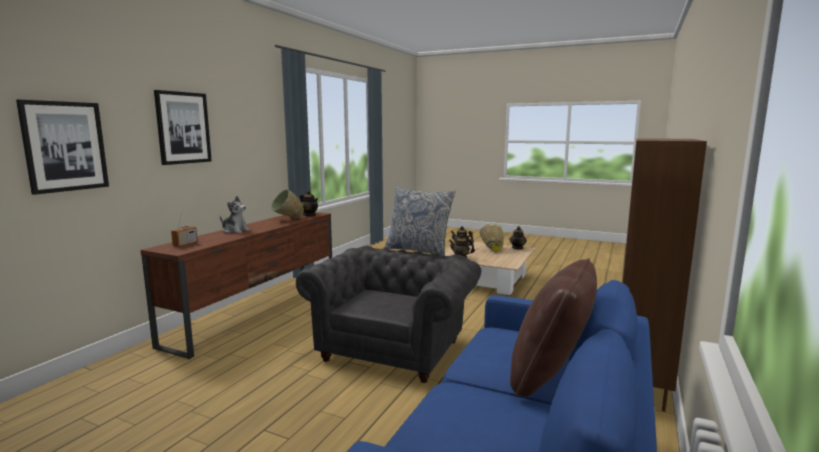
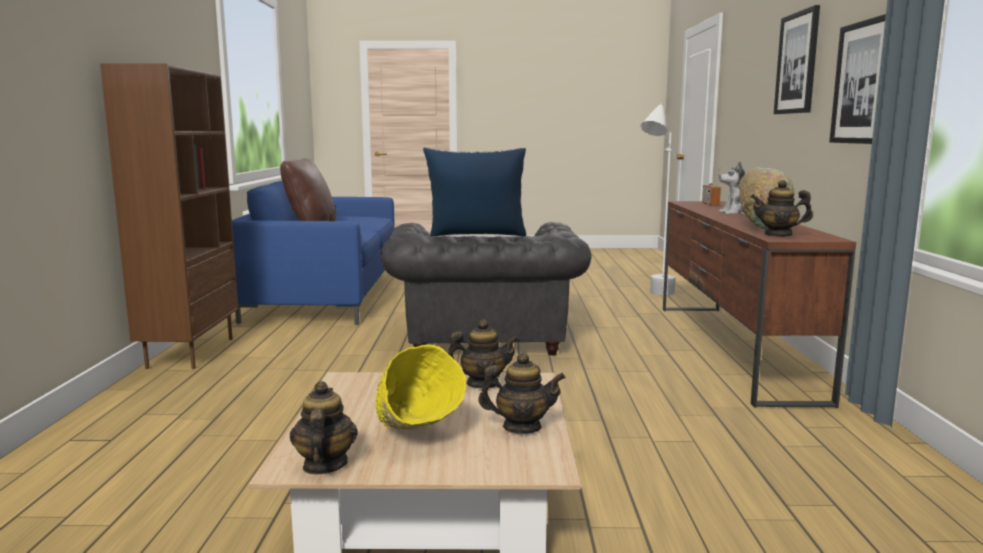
camera: 155 degrees right, 0 degrees up
(65, 146) = (742, 92): picture -> picture (863, 82)
(132, 385) = (655, 296): none -> white floor lamp

